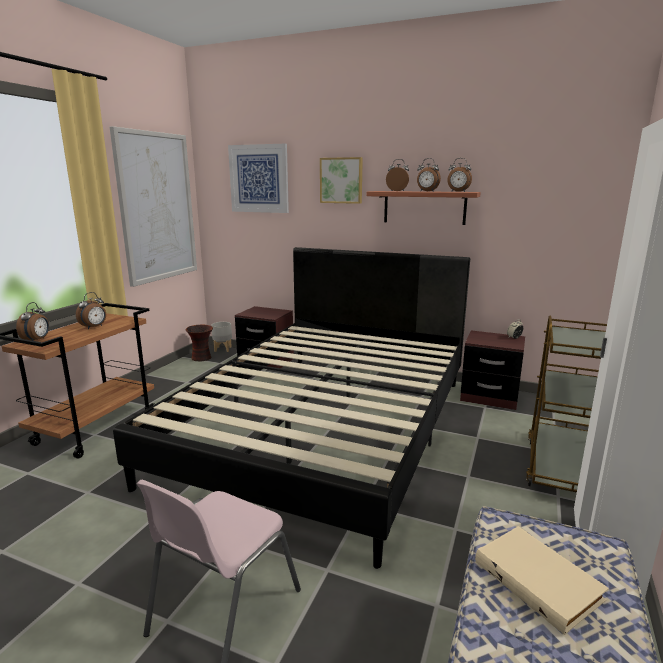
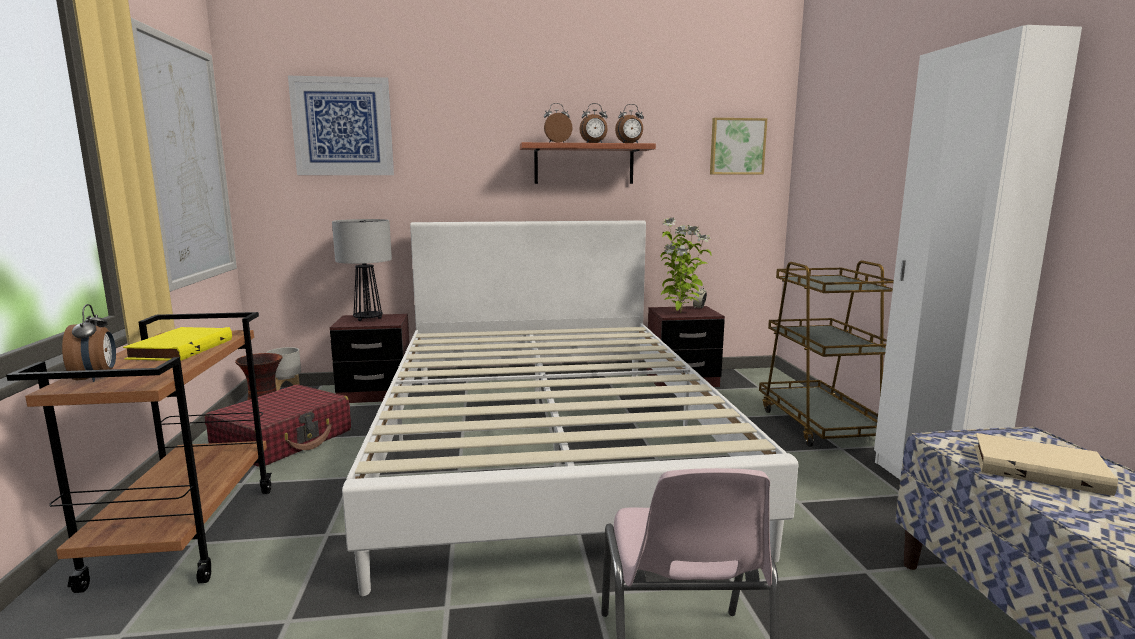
camera: 30 degrees left, 5 degrees down
(94, 327) = (180, 349): alarm clock -> yellow book
(189, 383) = (284, 440): none -> red suitcase
(263, 311) = (367, 318): none -> table lamp
(326, 426) = (549, 445): black bed -> white bed
(341, 180) = (473, 130): picture -> picture (737, 146)
(487, 340) = (680, 313): none -> potted plant

